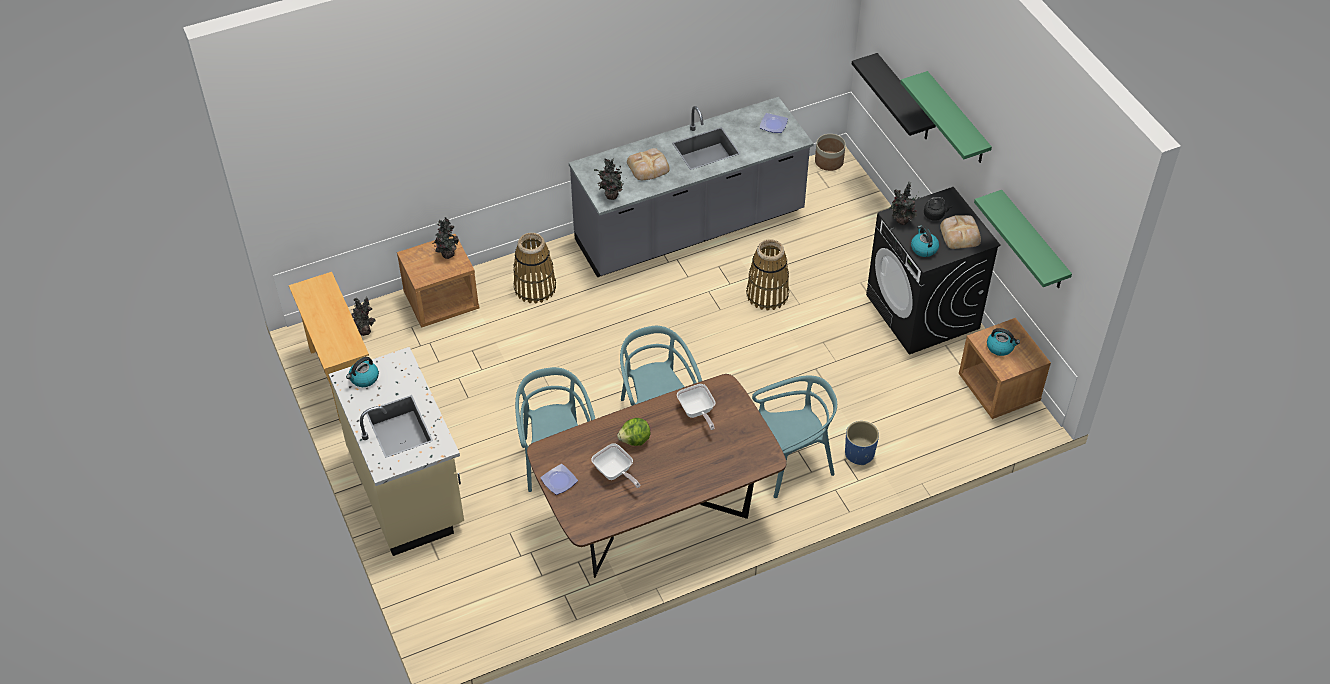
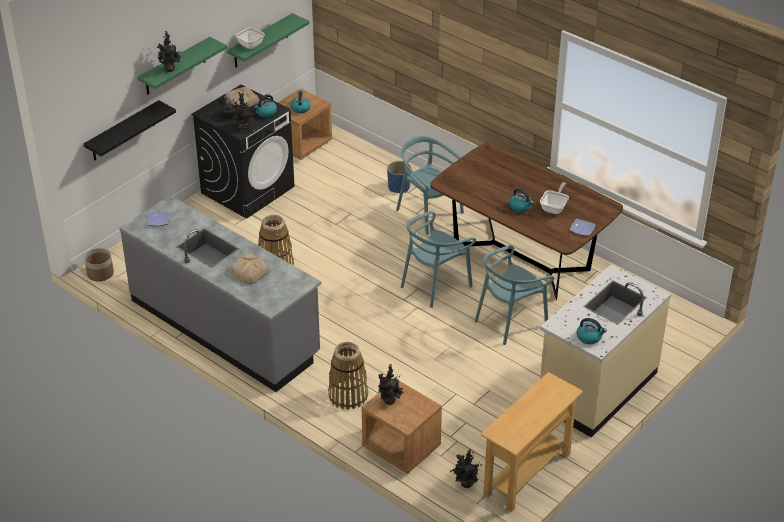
camera: 115 degrees left, 10 degrees down
(610, 196) = (297, 281): potted plant -> potted plant (170, 70)
(635, 440) = (521, 207): lettuce -> kettle
(697, 412) = (475, 188): frying pan -> frying pan (253, 44)

